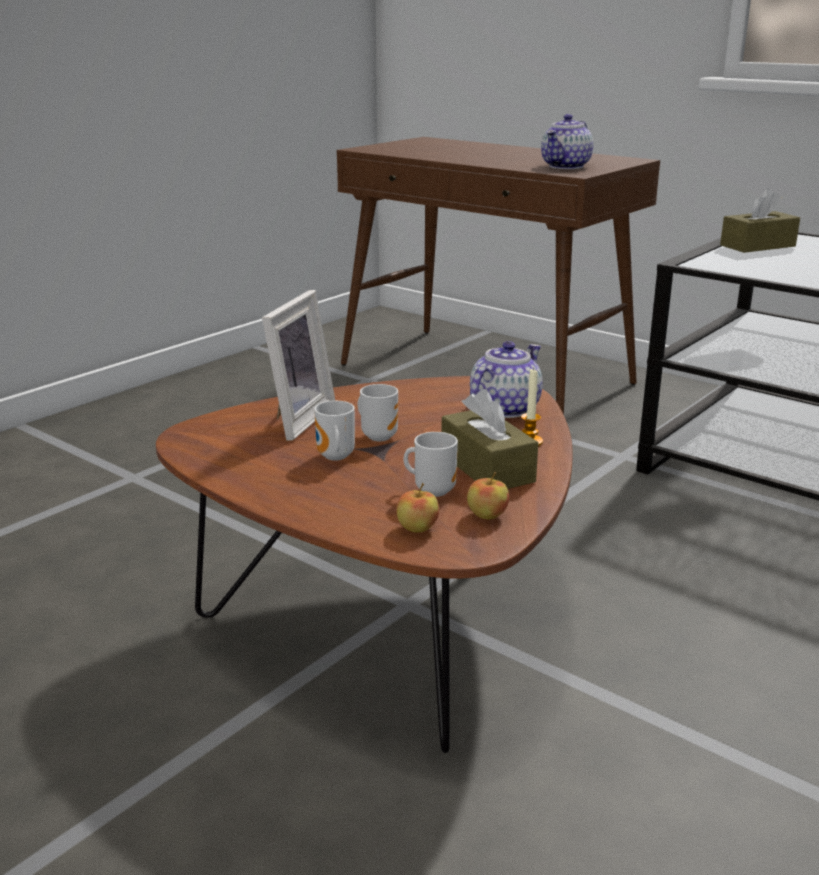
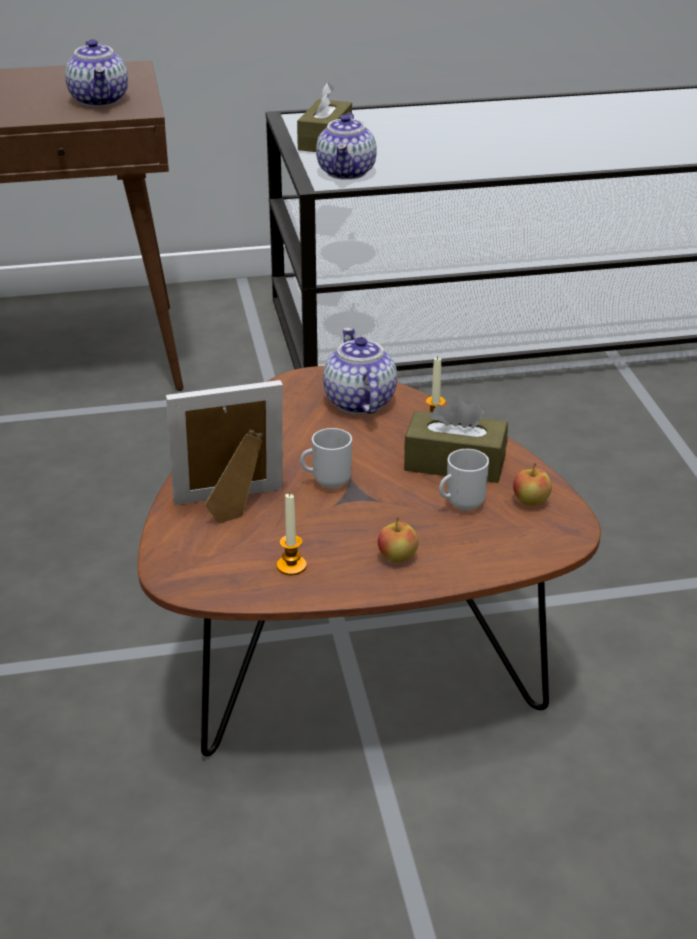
camera: 50 degrees left, 10 degrees up
(251, 461) = (291, 566): none -> candle
(295, 419) = (231, 506): picture frame -> picture frame turned 75 degrees counterclockwise
(334, 457) = (342, 521): mug -> none
(417, 528) = (515, 540): apple -> apple (397, 557)
(730, 264) = (347, 172): none -> teapot

